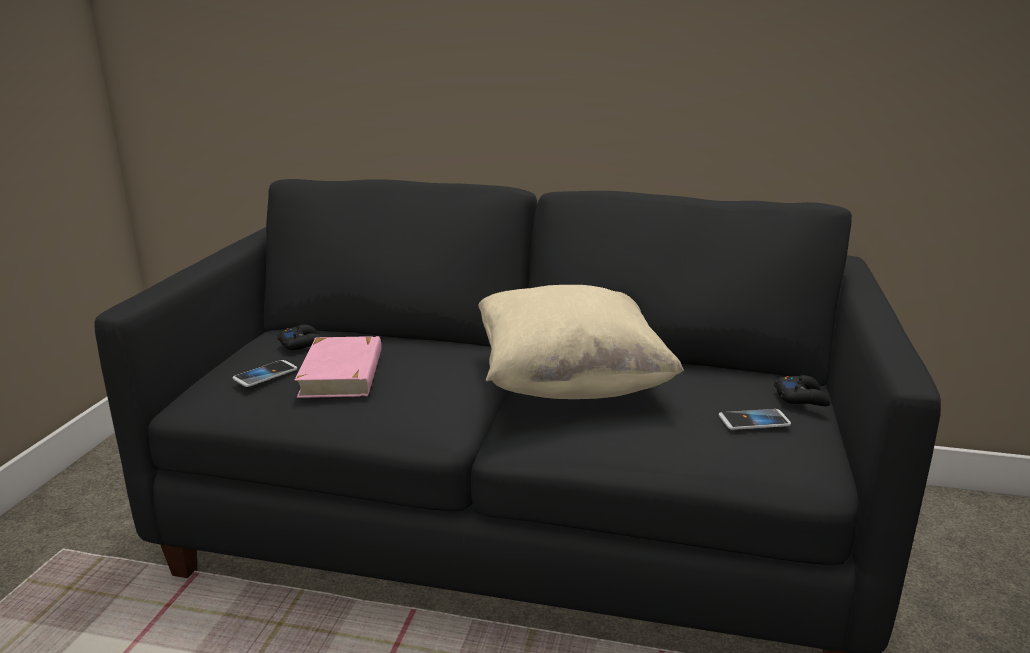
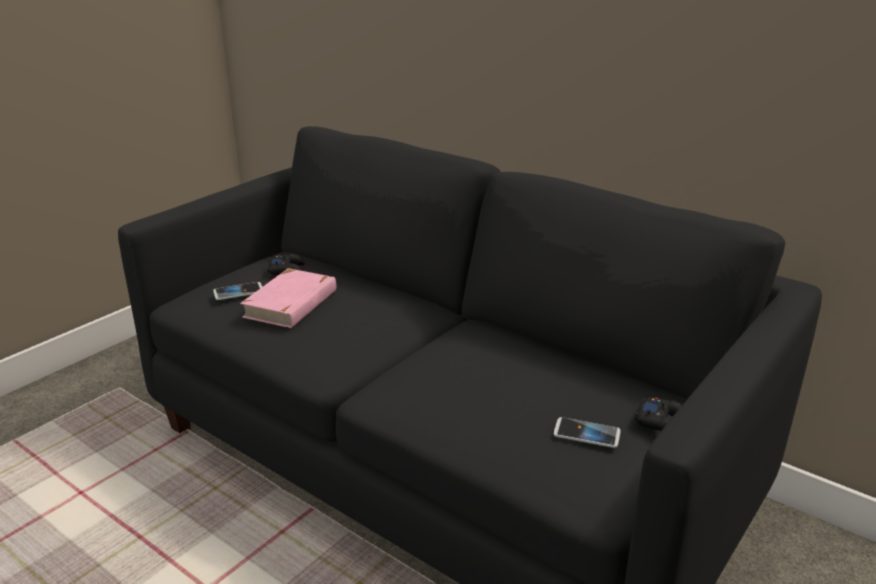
camera: 25 degrees right, 5 degrees up
(569, 383) = (462, 354): beige pillow -> none

